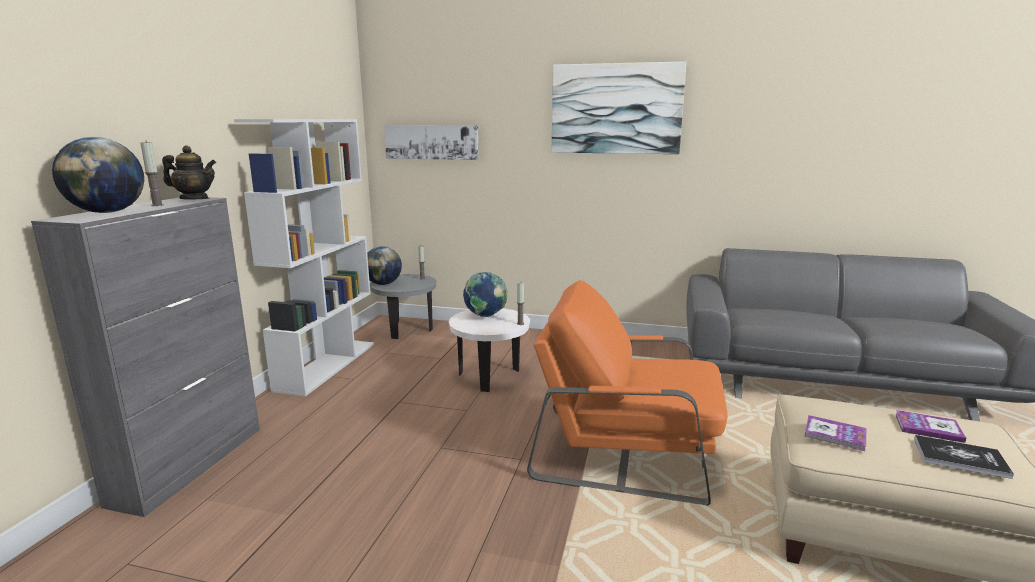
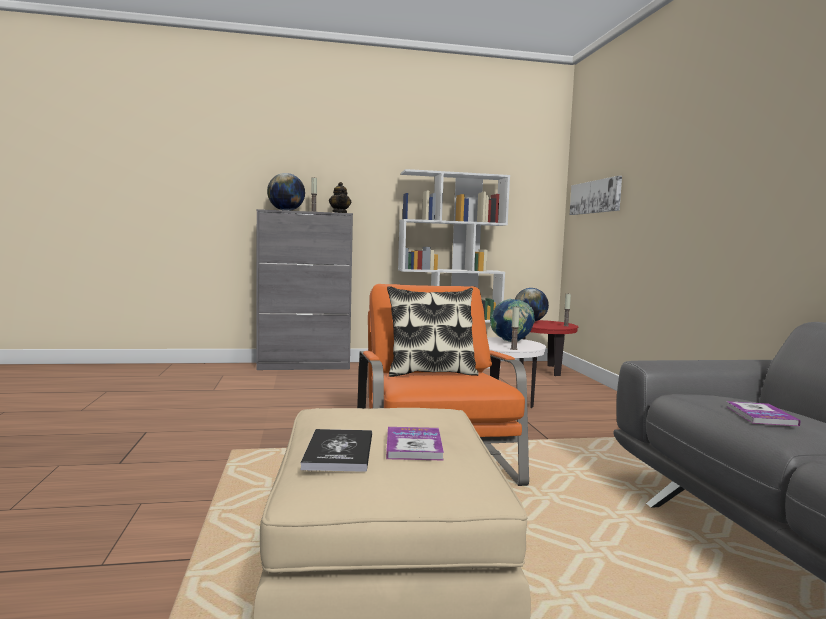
camera: 65 degrees right, 10 degrees down
(406, 329) = (543, 370): grey side table -> red side table
(616, 109) = (722, 135): picture -> none
(638, 379) = (430, 372): none -> pillow
(835, 434) = (352, 409): book -> book (760, 415)

